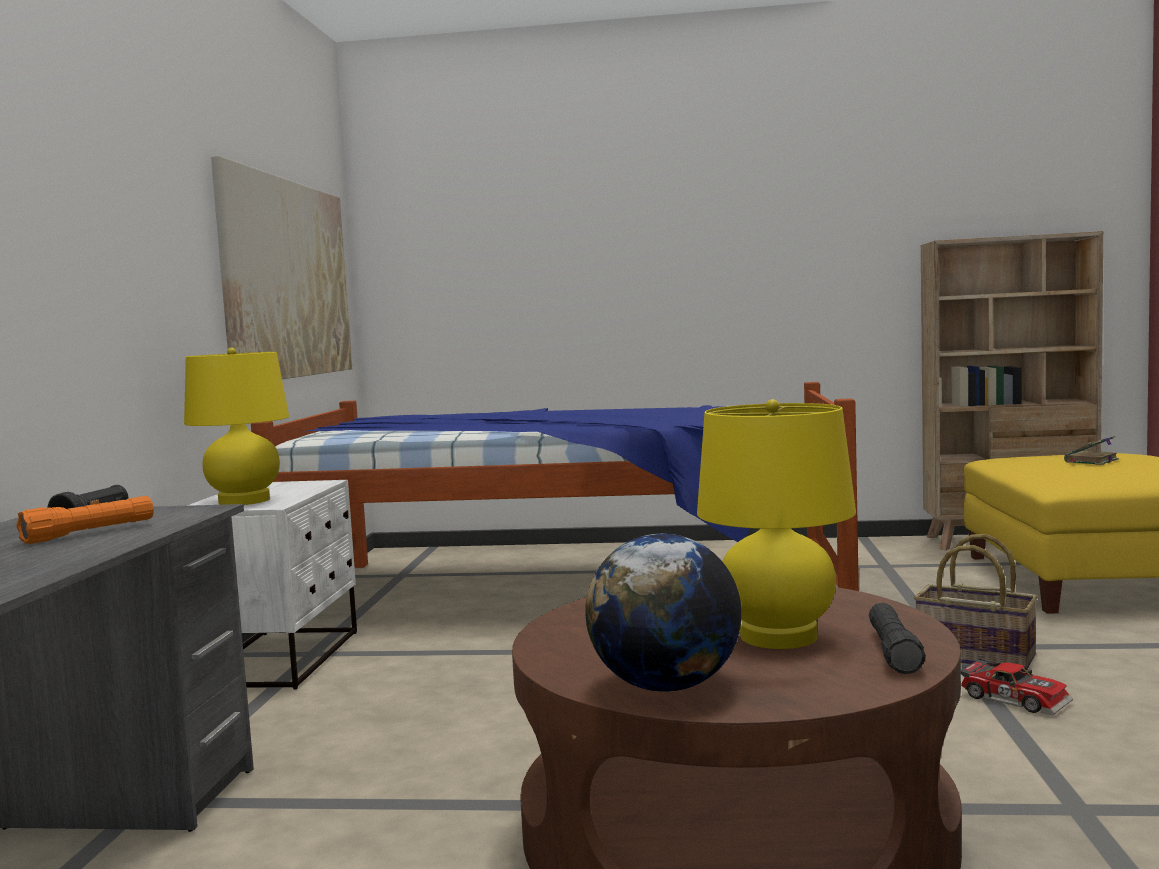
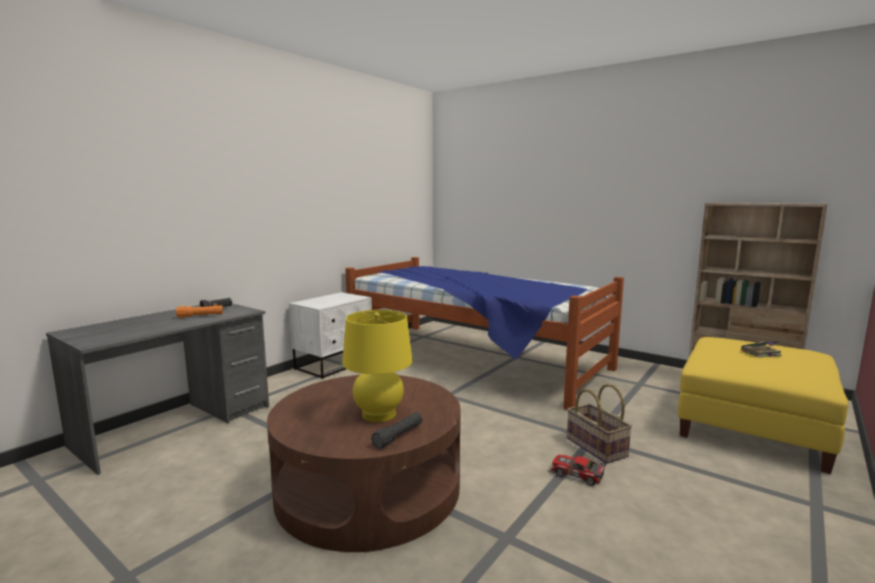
camera: 30 degrees right, 5 degrees up
(244, 501) = (318, 302): yellow table lamp -> none
(289, 279) = (381, 205): picture -> none
(666, 686) = (299, 423): globe -> none
(1015, 698) = (576, 475): toy car -> toy car turned 135 degrees clockwise

